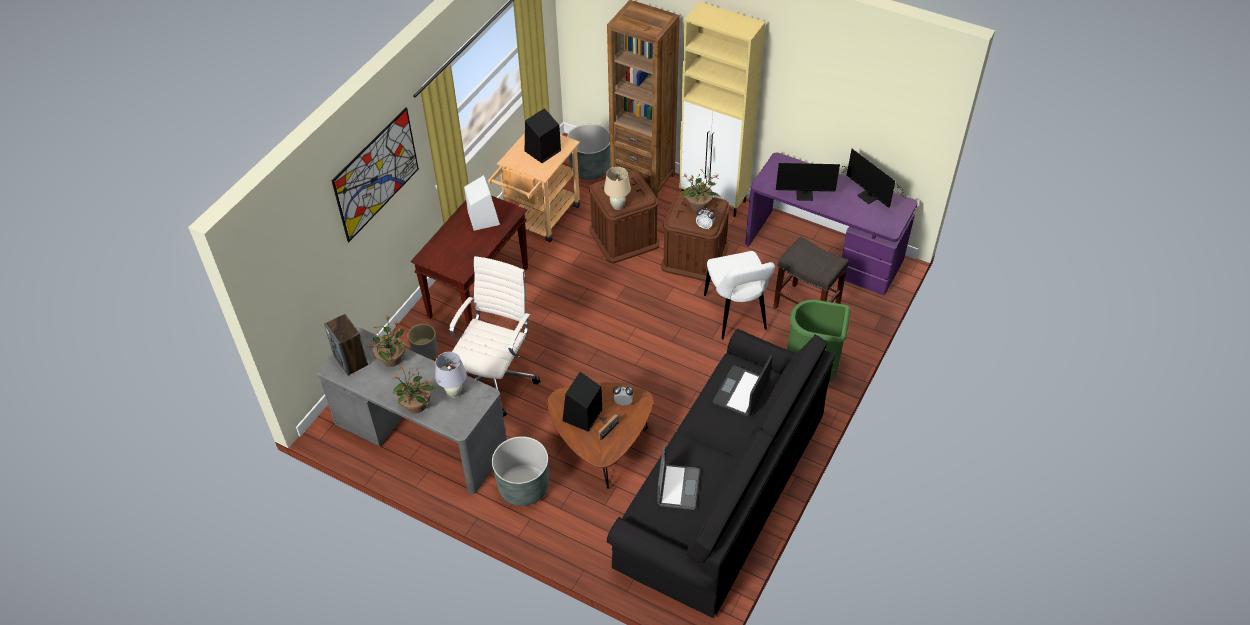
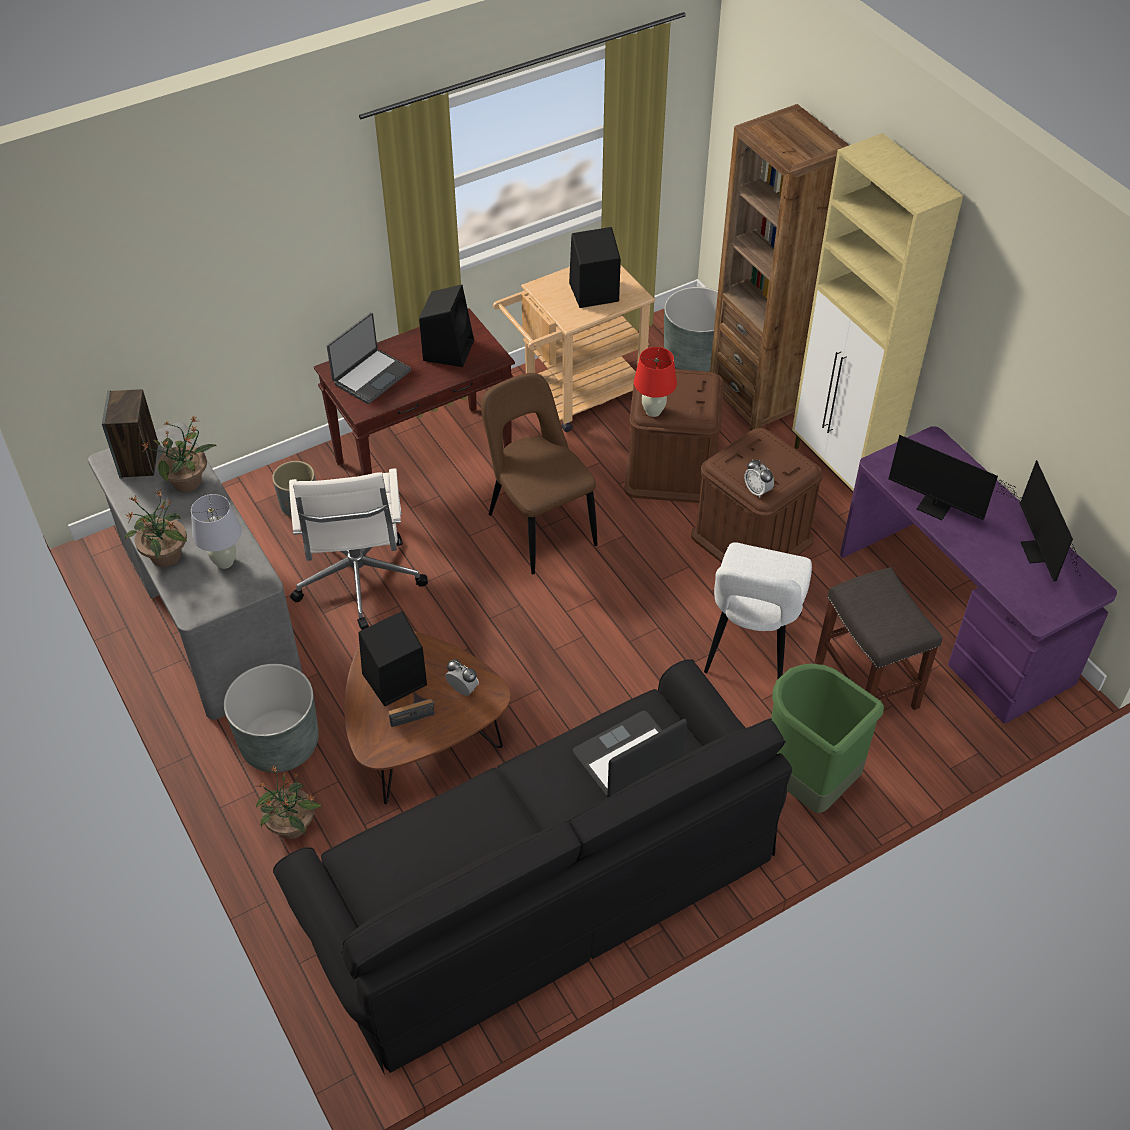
camera: 30 degrees right, 0 degrees up
(376, 174) = (276, 214): picture -> none
(483, 218) = (448, 349): white speaker -> black speaker
(496, 378) = (358, 581): white office chair -> white office chair turned 120 degrees clockwise
(575, 302) = (539, 526): none -> brown chair
(617, 206) = (653, 411): beige table lamp -> red table lamp
(677, 487) = (426, 849): laptop -> laptop (371, 376)
(699, 206) = (770, 459): potted plant -> potted plant (292, 826)

